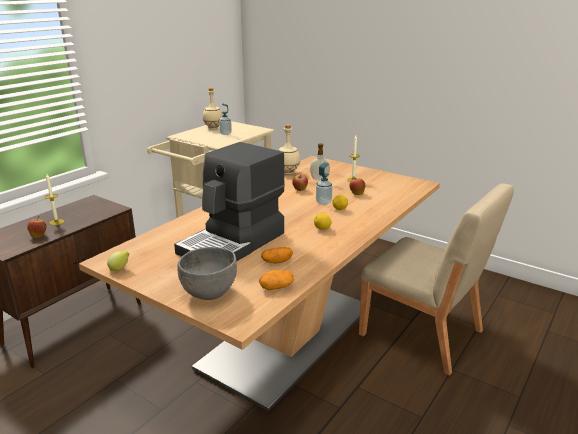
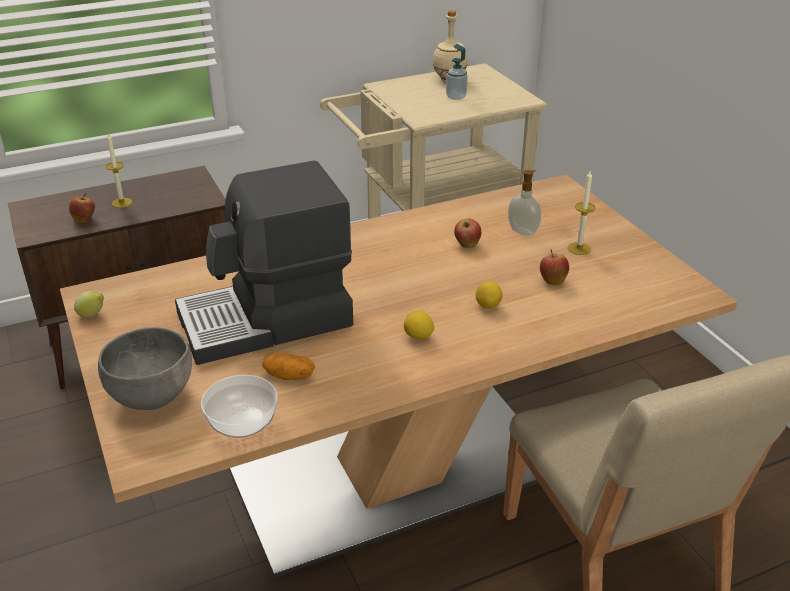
camera: 30 degrees right, 10 degrees up
(276, 287) = (242, 421): potato -> bowl
(288, 172) = (486, 202): beige bottle -> none
(323, 202) = (477, 283): soap dispenser -> none

